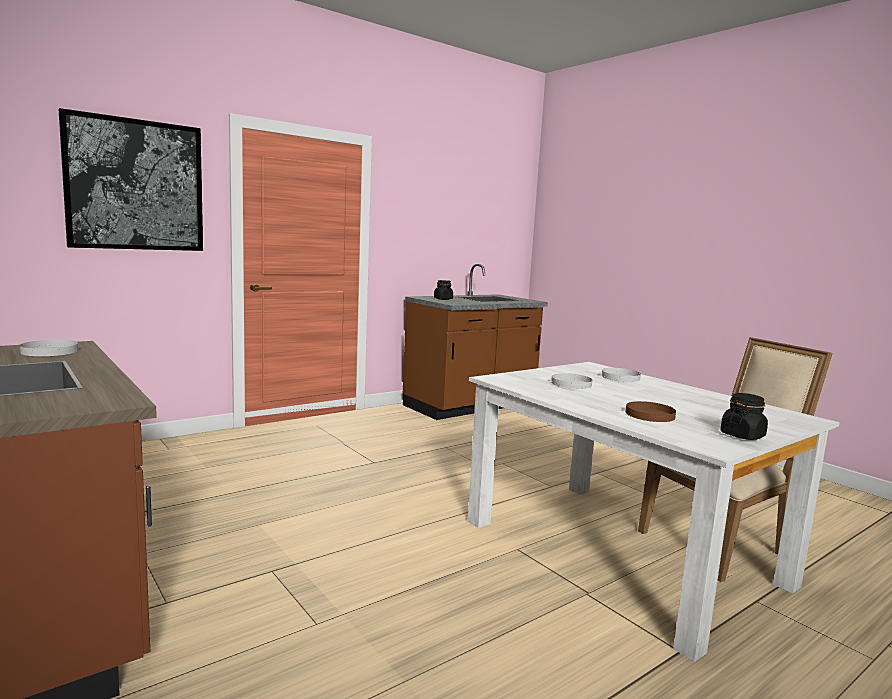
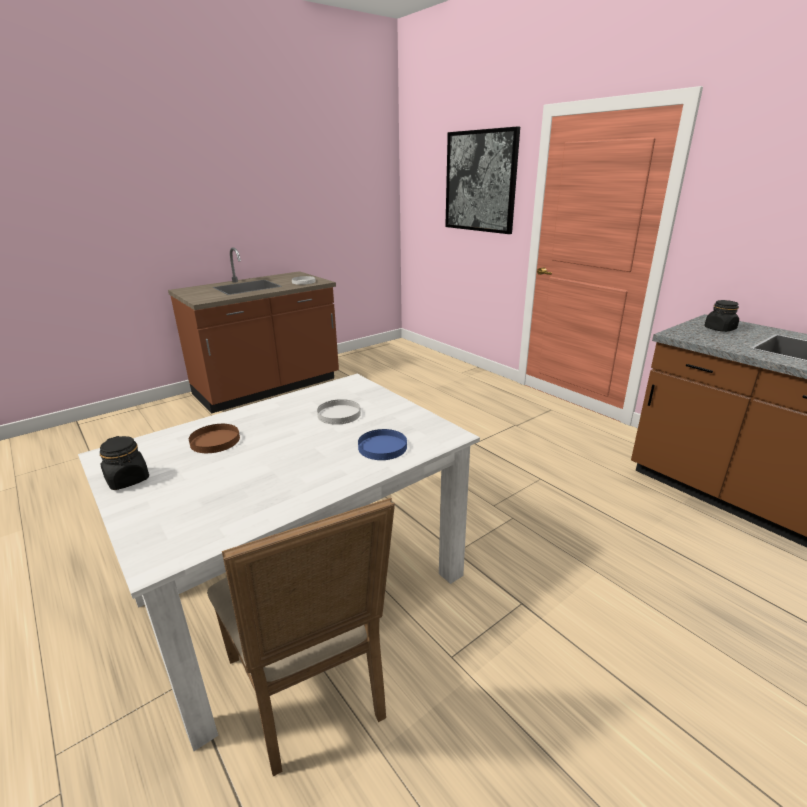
camera: 90 degrees right, 15 degrees up
(621, 377) = (382, 447): white plate -> blue plate

